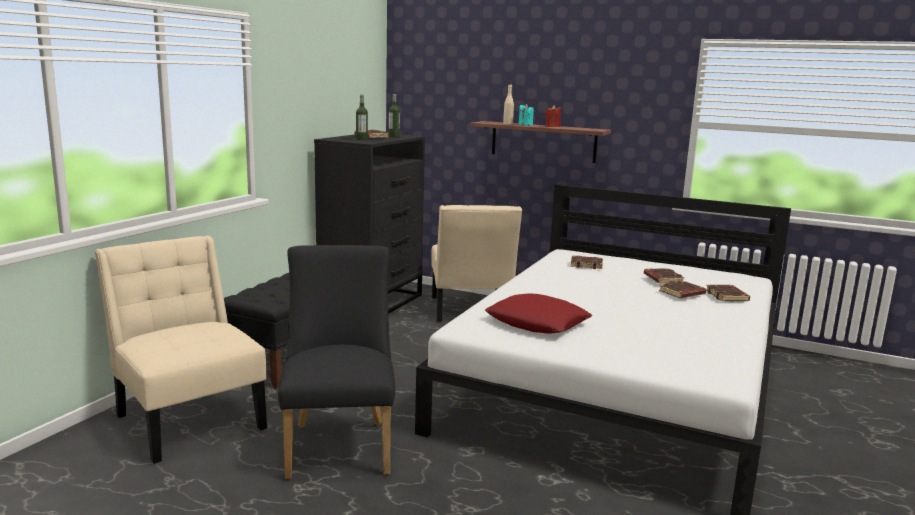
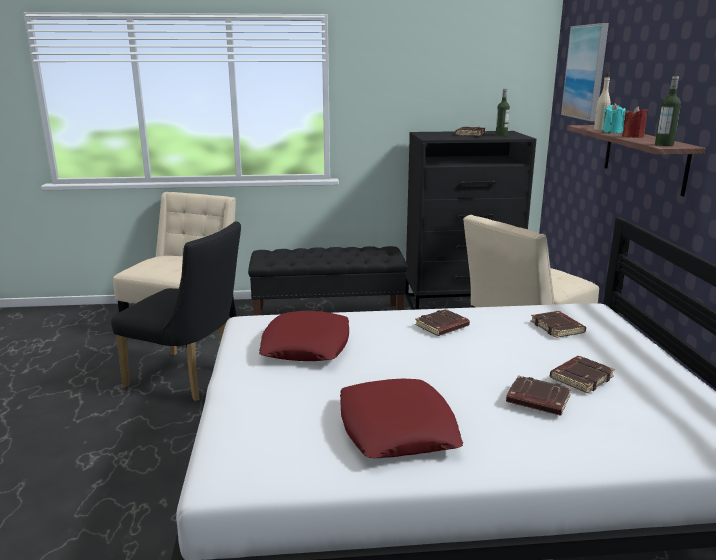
camera: 60 degrees right, 5 degrees up
(339, 443) = (190, 378): black chair -> black chair turned 60 degrees clockwise
(361, 139) = (443, 135): bottle -> bottle (664, 145)
(444, 80) = (586, 72): none -> picture
(689, 328) = (397, 428): none -> red pillow
(727, 296) = (586, 436): brown book -> brown book (442, 327)

